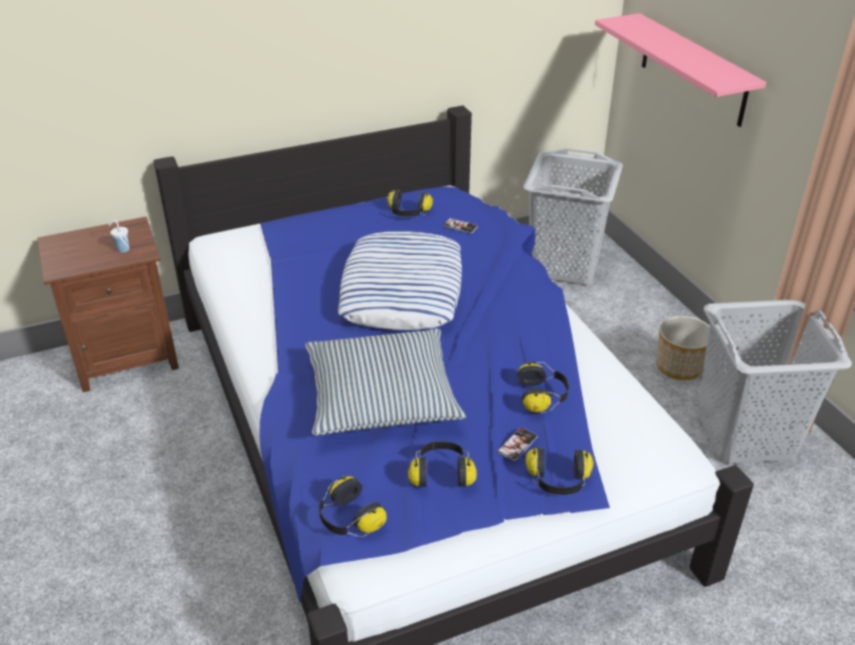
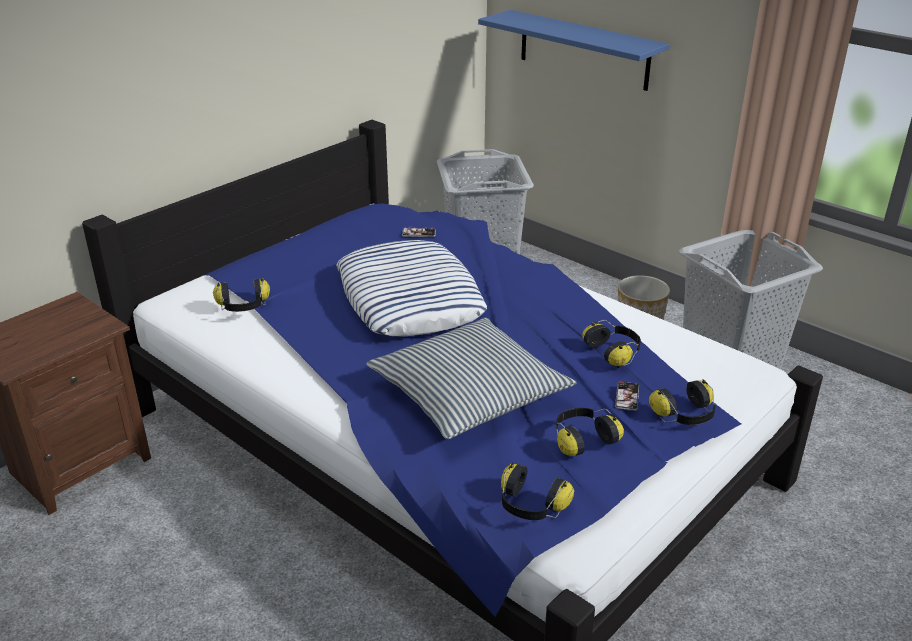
camera: 25 degrees left, 5 degrees down
(122, 249) = (77, 328): white cup -> none
(408, 213) = (358, 232): headphones -> headphones (243, 306)
(693, 69) = (583, 50): pink shelf -> blue shelf

